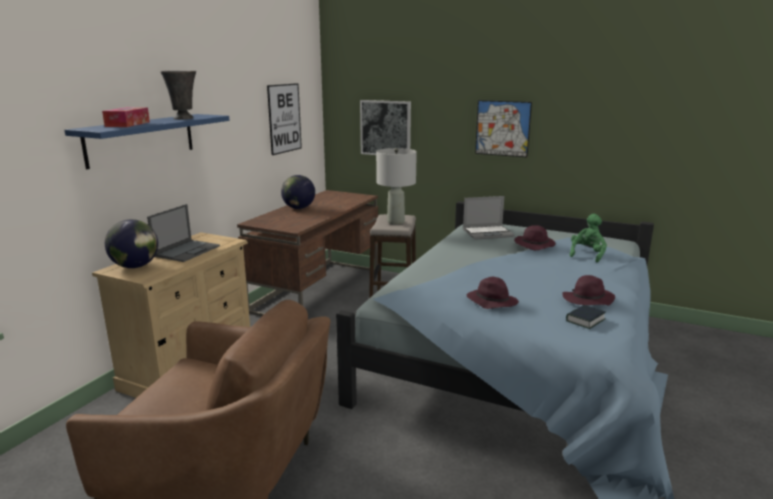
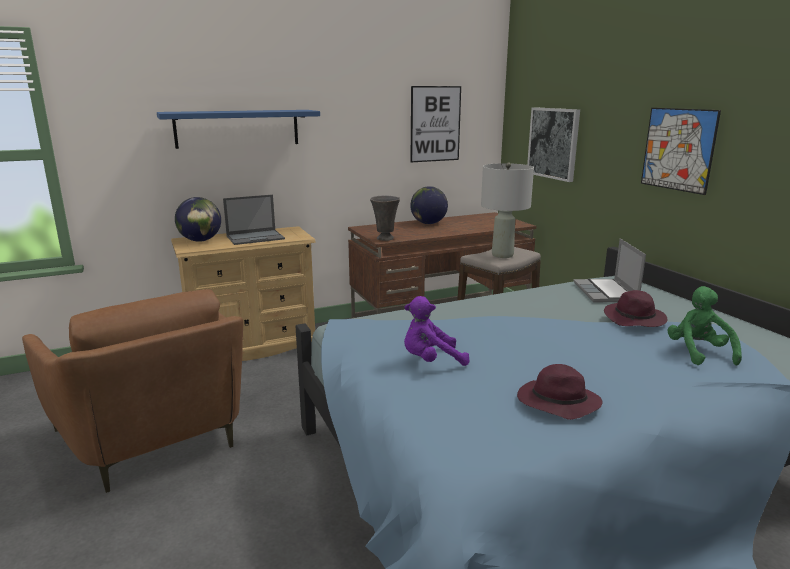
camera: 40 degrees right, 0 degrees up
(128, 124) = (209, 111): tissue box -> none
(184, 118) = (270, 110): grey vase -> grey vase (385, 239)
(488, 233) = (606, 292): laptop -> laptop turned 60 degrees clockwise
(491, 301) = (431, 361): purple hat -> purple plush toy
(585, 320) = (496, 423): book -> none
(587, 254) = (698, 353): green plush toy -> green plush toy turned 75 degrees counterclockwise

